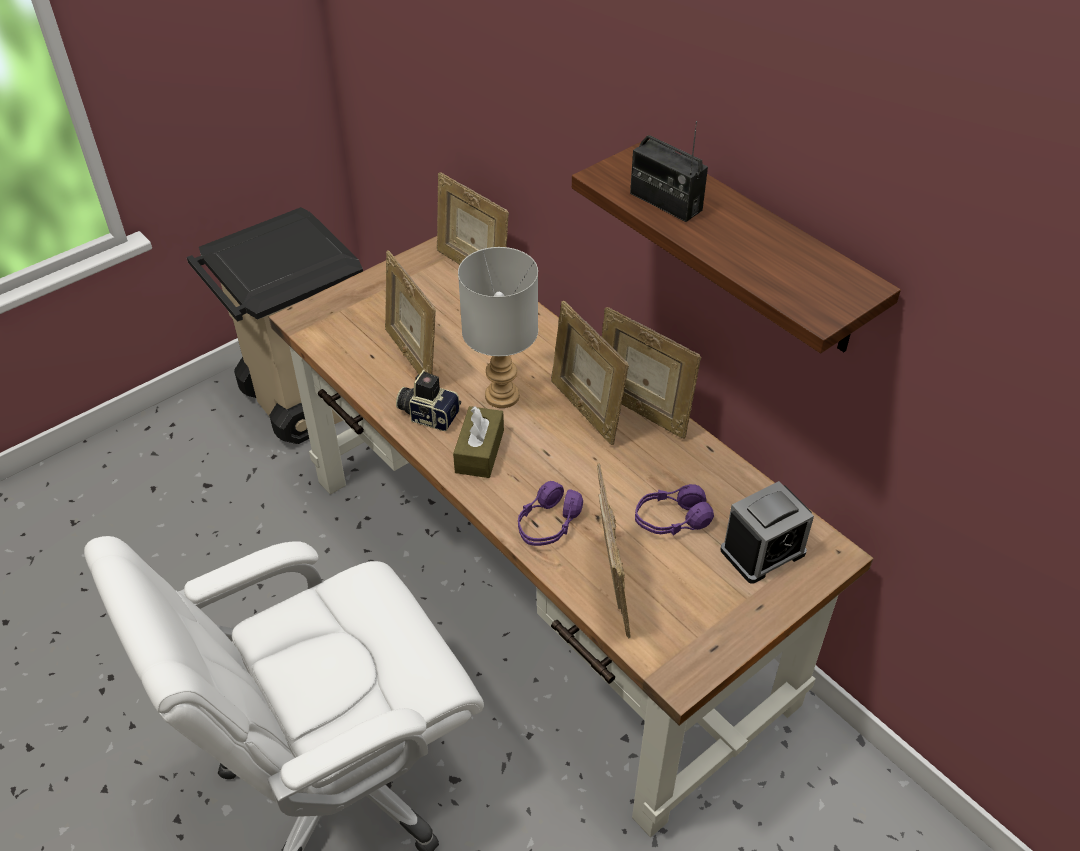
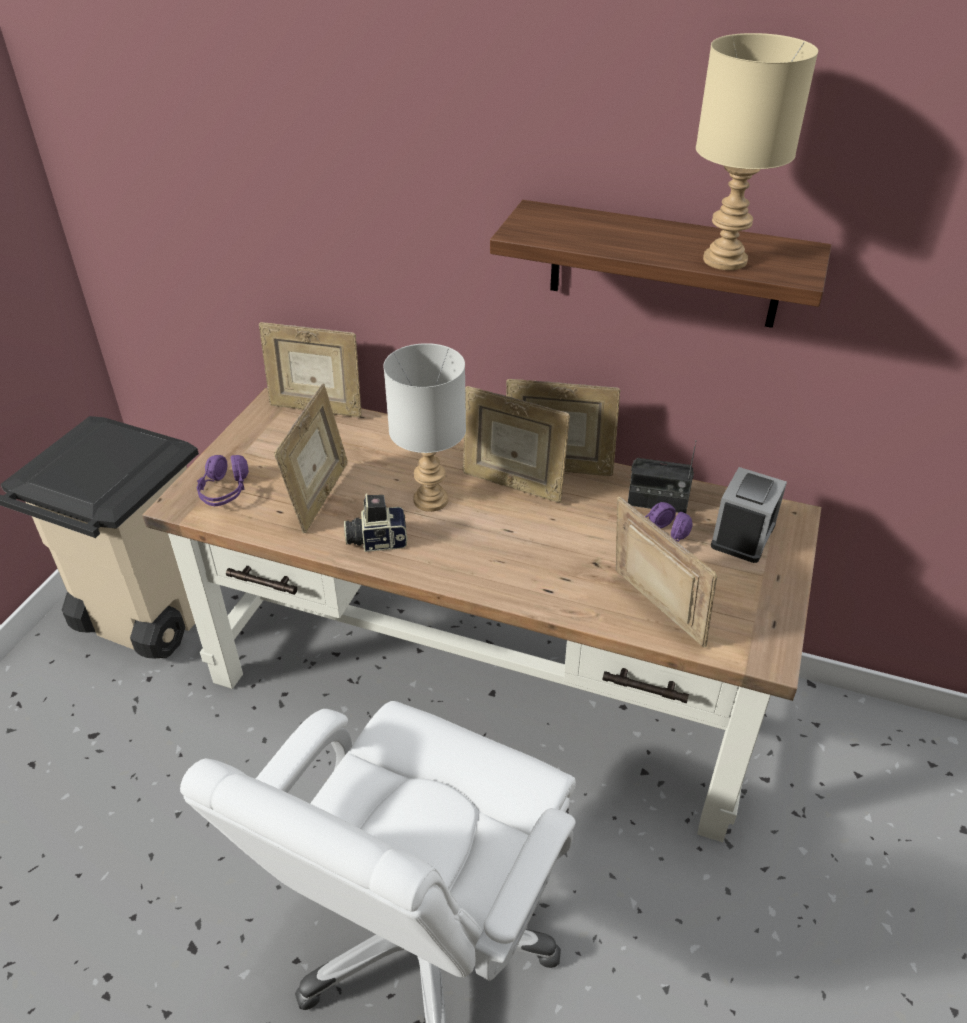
camera: 30 degrees left, 5 degrees down
(412, 356) = (320, 498): picture frame -> picture frame turned 105 degrees counterclockwise
(479, 451) = (449, 552): brown tissue box -> none
(548, 524) = (560, 586): purple headphones -> purple headphones (224, 491)
(665, 202) = (591, 236): radio -> radio (657, 503)
(762, 271) = (723, 260): none -> beige table lamp

